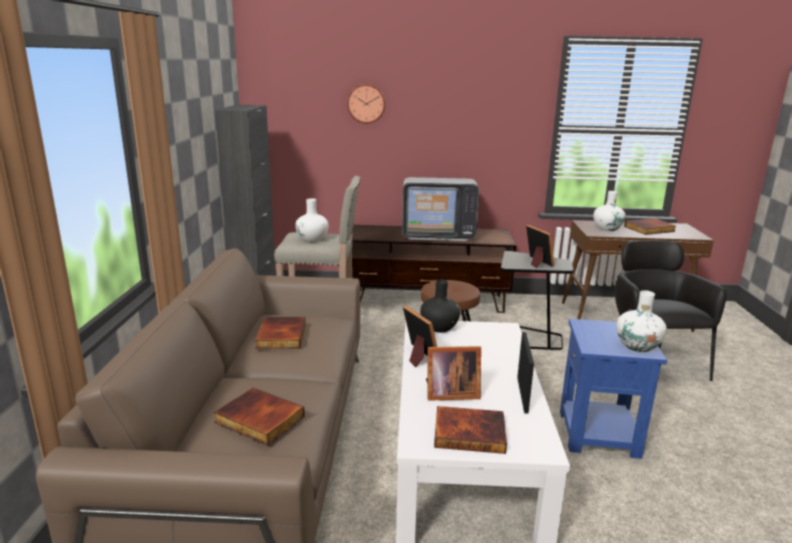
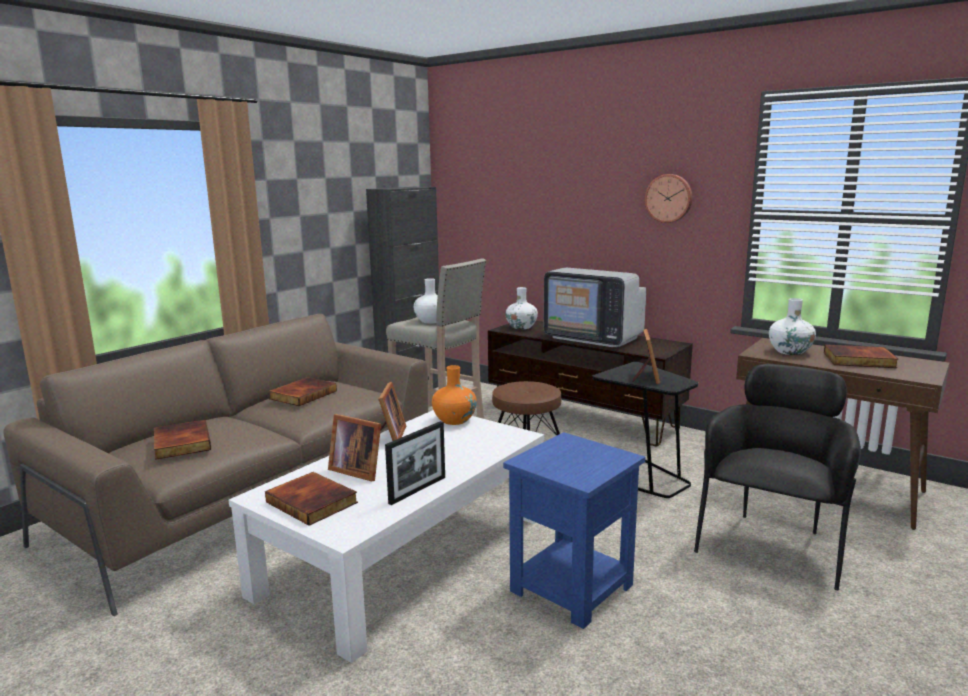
camera: 35 degrees right, 5 degrees down
(366, 103) = (538, 185): wall clock -> wall clock (669, 198)
(439, 327) = (454, 420): black vase -> orange vase
(637, 346) = (583, 472): white vase -> white vase (521, 327)

